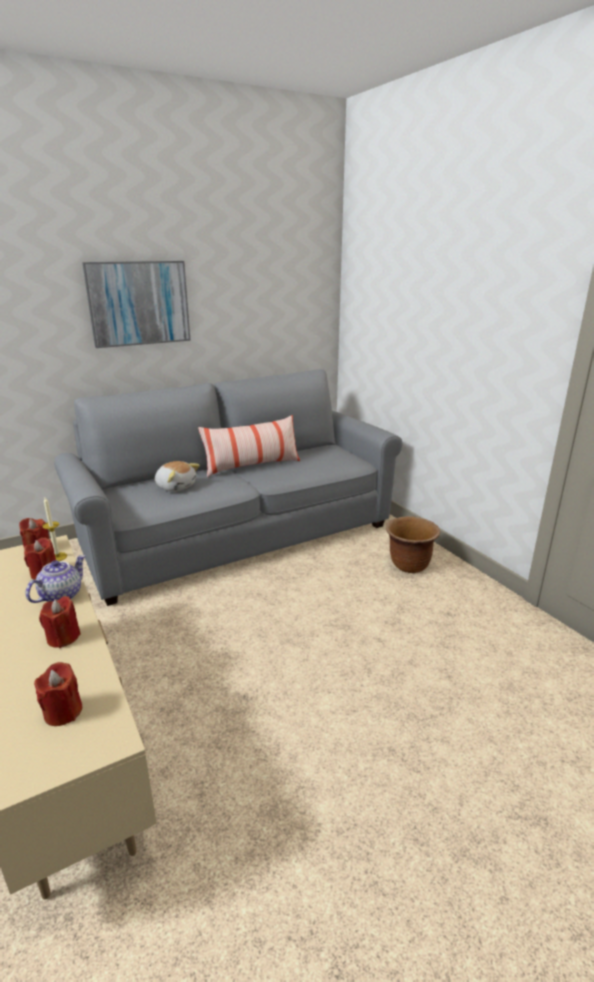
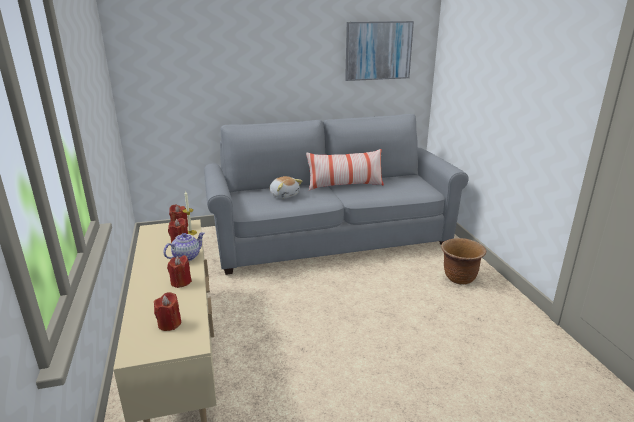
camera: 15 degrees right, 0 degrees up
(139, 303) = (273, 58): picture -> picture (378, 50)

